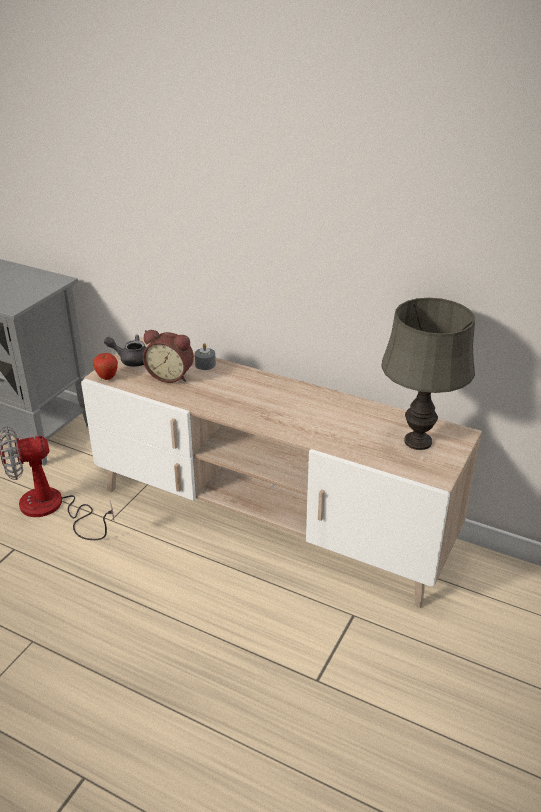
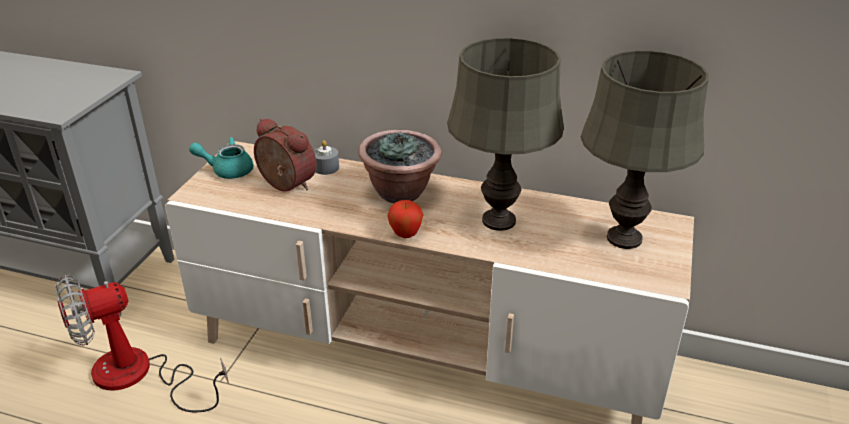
camera: 10 degrees left, 0 degrees up
(107, 378) = (200, 196): apple -> apple (405, 235)
(131, 360) = (227, 170): grey teapot -> turquoise teapot
(171, 375) = (285, 185): alarm clock -> alarm clock turned 150 degrees counterclockwise
(256, 389) = (401, 192): none -> potted plant
(325, 418) = (499, 220): none -> grey table lamp

